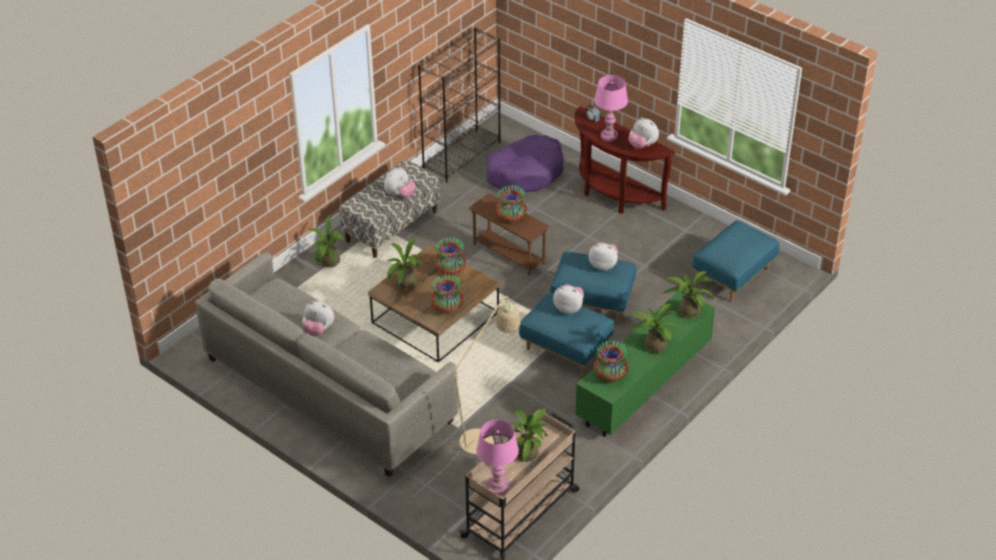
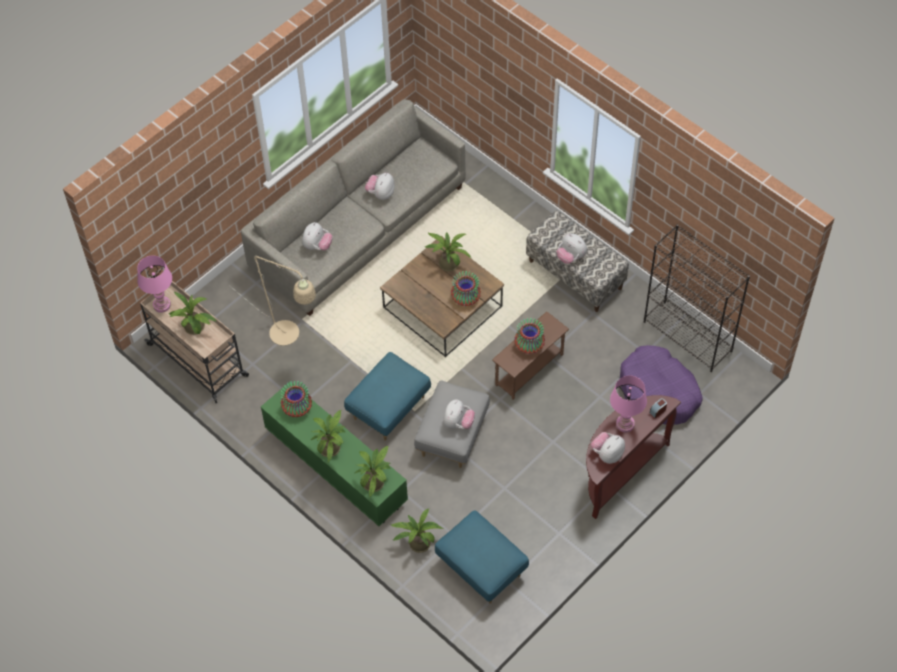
camera: 95 degrees right, 15 degrees up
(328, 263) = (523, 226): potted plant -> potted plant (417, 542)
(447, 307) = (413, 294): vase -> none
(569, 308) = (399, 388): plush toy -> plush toy (317, 246)
(593, 302) = (453, 436): blue ottoman -> grey ottoman

